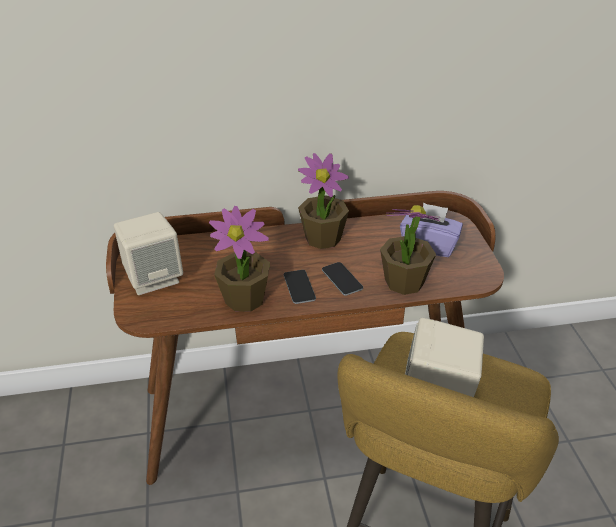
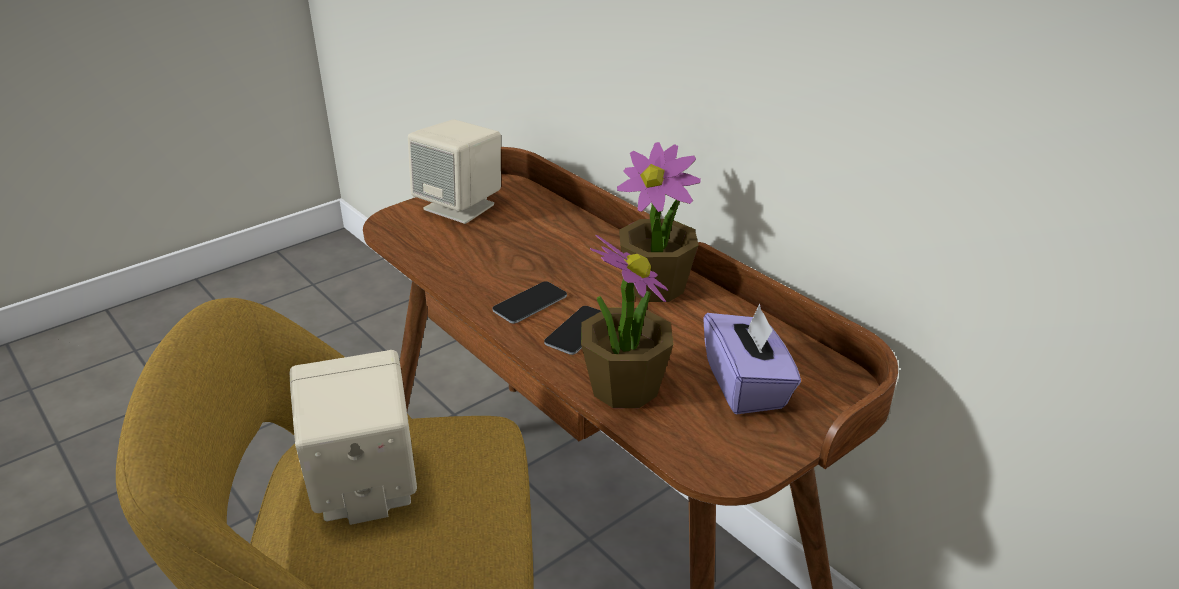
camera: 60 degrees right, 5 degrees down
(245, 299) = (472, 273): potted plant -> none

